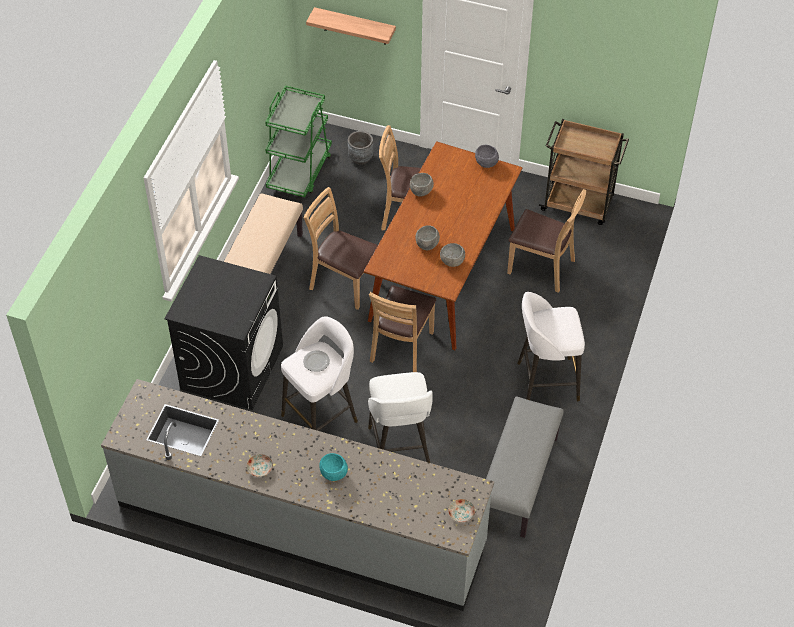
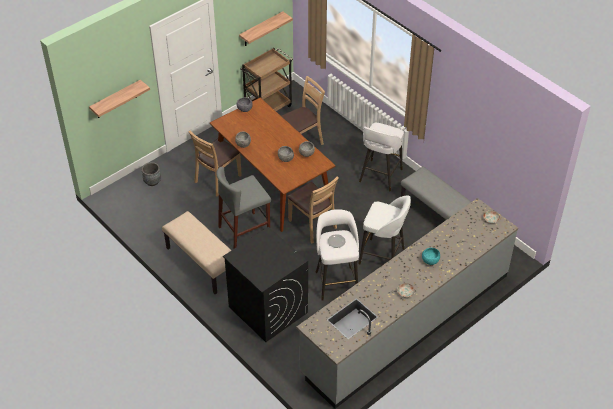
camera: 60 degrees left, 5 degrees down
(299, 171) = (137, 213): green cart -> none
(344, 283) = (244, 230): brown chair -> grey stool
(611, 95) = (261, 29): none -> shelf

